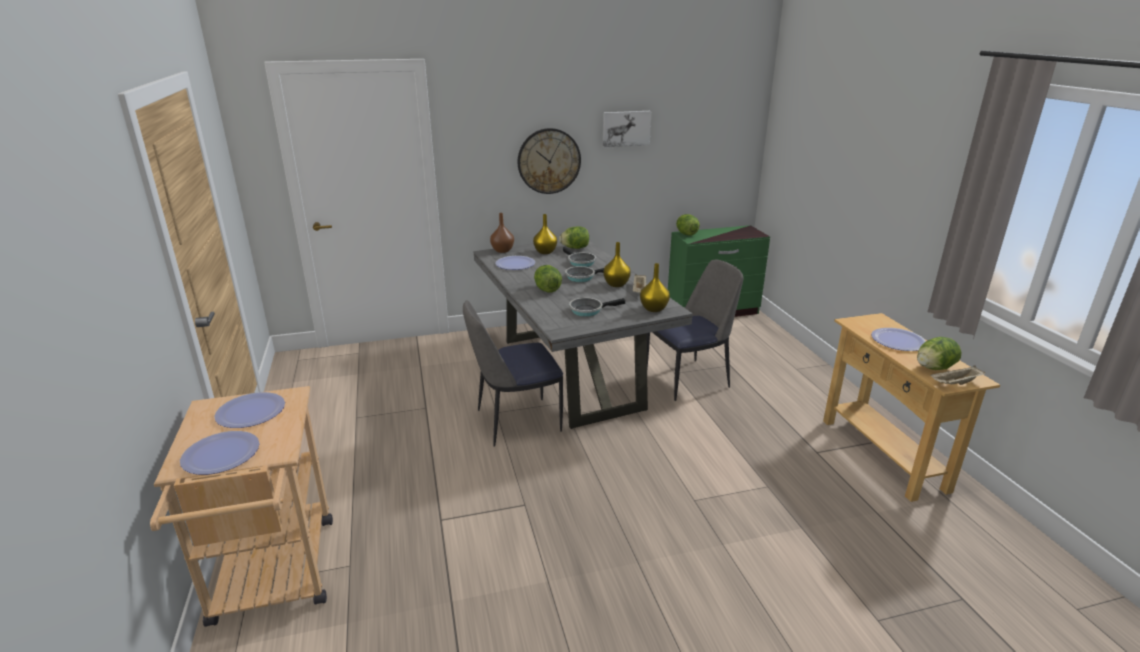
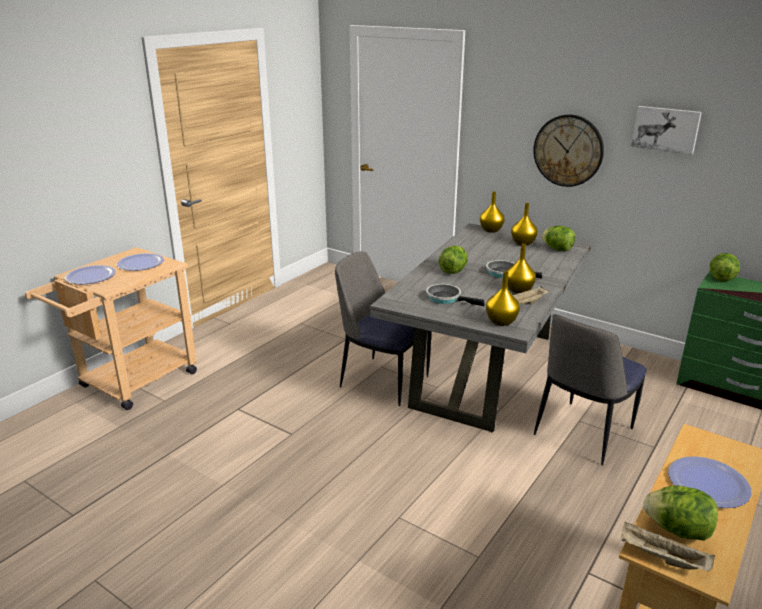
camera: 50 degrees right, 0 degrees up
(502, 251) = (490, 230): brown vase -> yellow vase
(515, 264) = (476, 243): plate -> none
(580, 262) = (532, 261): frying pan -> none
(689, 379) = (582, 433): chair -> chair turned 105 degrees clockwise

